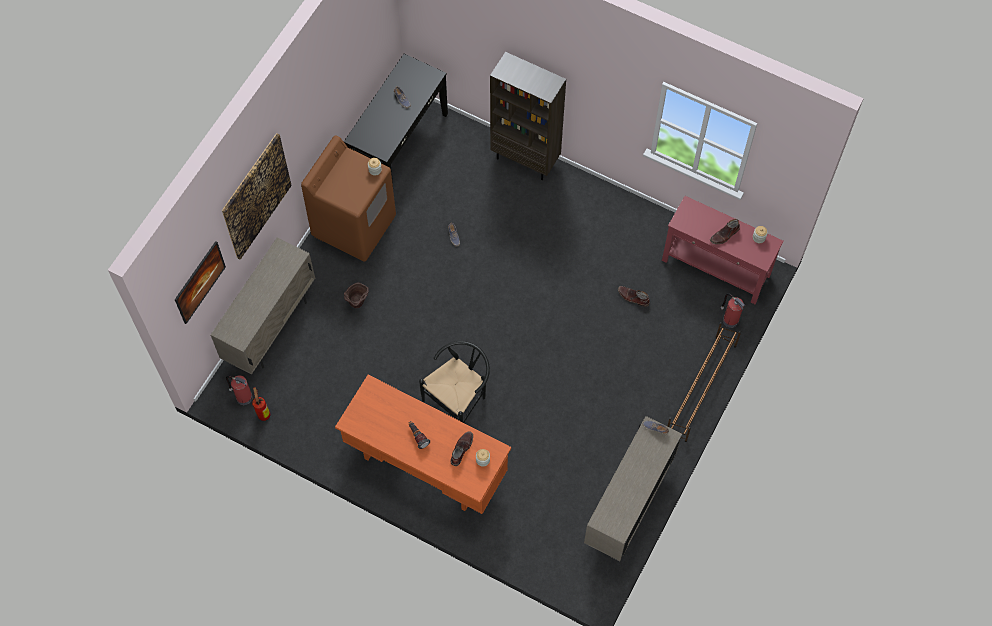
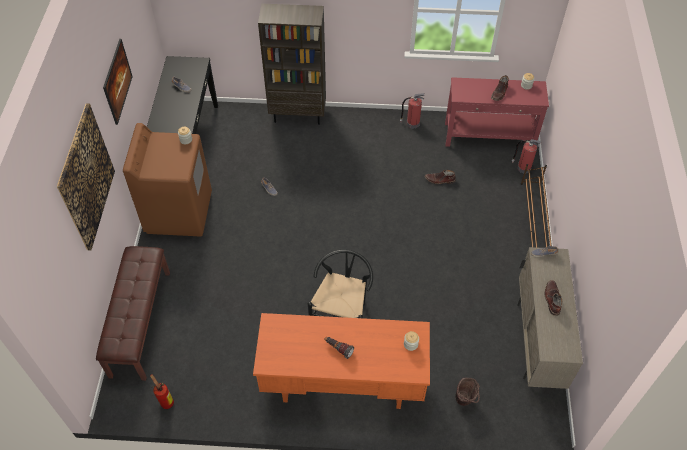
camera: 25 degrees left, 10 degrees down
(202, 288) = (62, 284): picture -> picture (120, 91)
(243, 397) = (139, 395): fire extinguisher -> fire extinguisher (412, 123)
(271, 328) = (140, 323): beige cabinet -> brown bench
(358, 304) = (212, 272): brown bucket -> brown bucket (465, 401)
(461, 449) = (385, 343): brown boot -> brown boot (552, 299)

